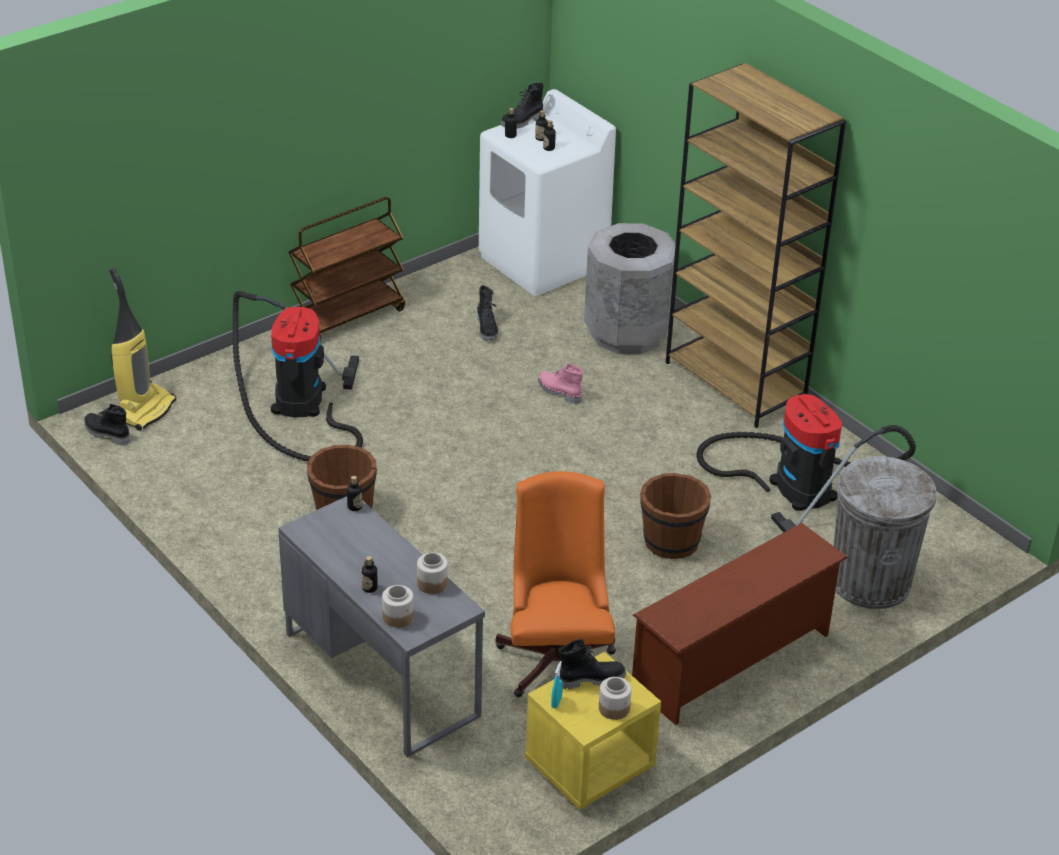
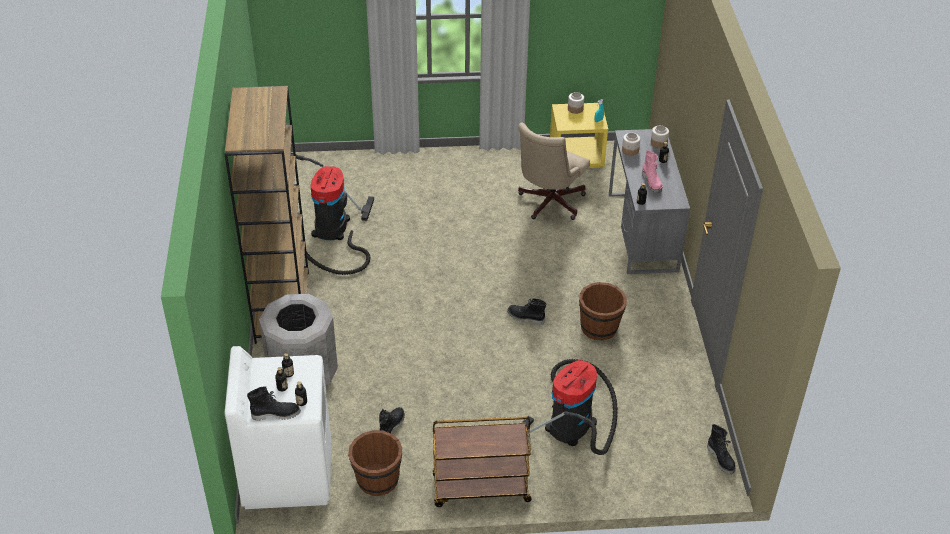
camera: 145 degrees left, 5 degrees up
(145, 410) = (684, 468): vacuum cleaner -> none
(556, 656) = (548, 204): orange office chair -> beige office chair
(559, 392) = (396, 351): pink boot -> pink boot (652, 182)
(591, 679) = (574, 122): black boot -> black boot (525, 318)
(671, 541) = (432, 232): brown bucket -> brown bucket (377, 480)
(733, 663) = (468, 167): brown shoe rack -> none
(870, 581) = (359, 172): grey trash can -> none

